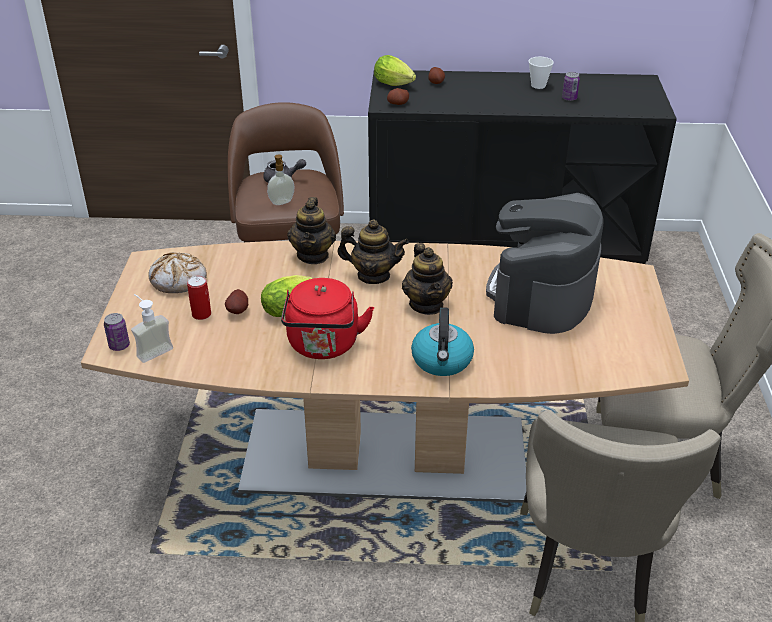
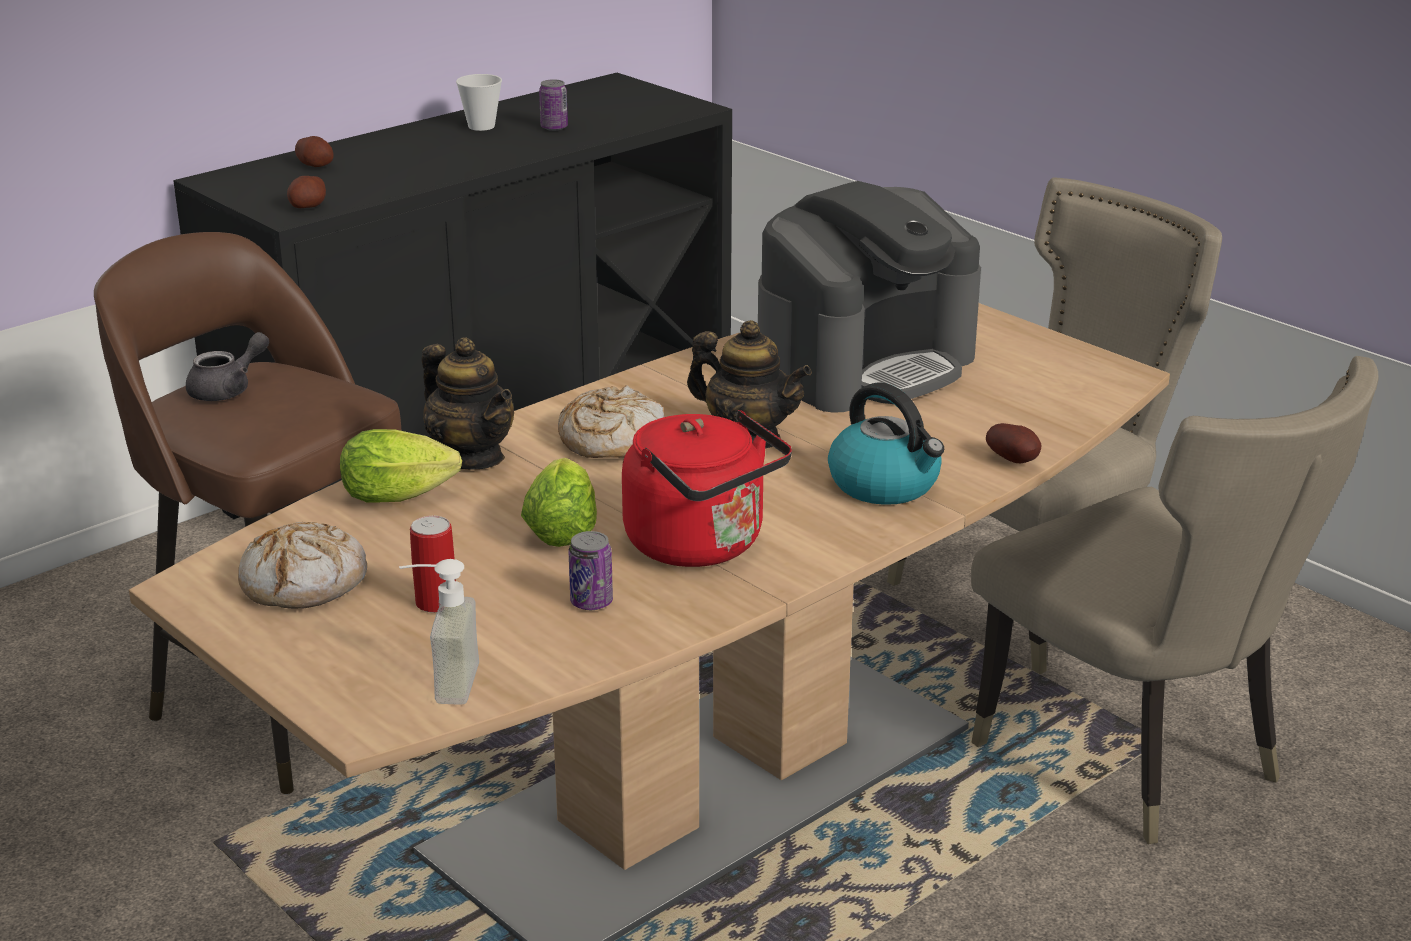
camera: 45 degrees left, 10 degrees down
(119, 345) = (374, 707): can -> can (591, 602)
(239, 311) = (490, 570): potato -> potato (1014, 461)
(282, 202) = (287, 417): soap dispenser -> none
(373, 275) = (611, 440): teapot -> bread
(395, 85) = (255, 187): lettuce -> lettuce (404, 496)
(541, 294) = (865, 365): coffee machine -> coffee machine turned 105 degrees counterclockwise

